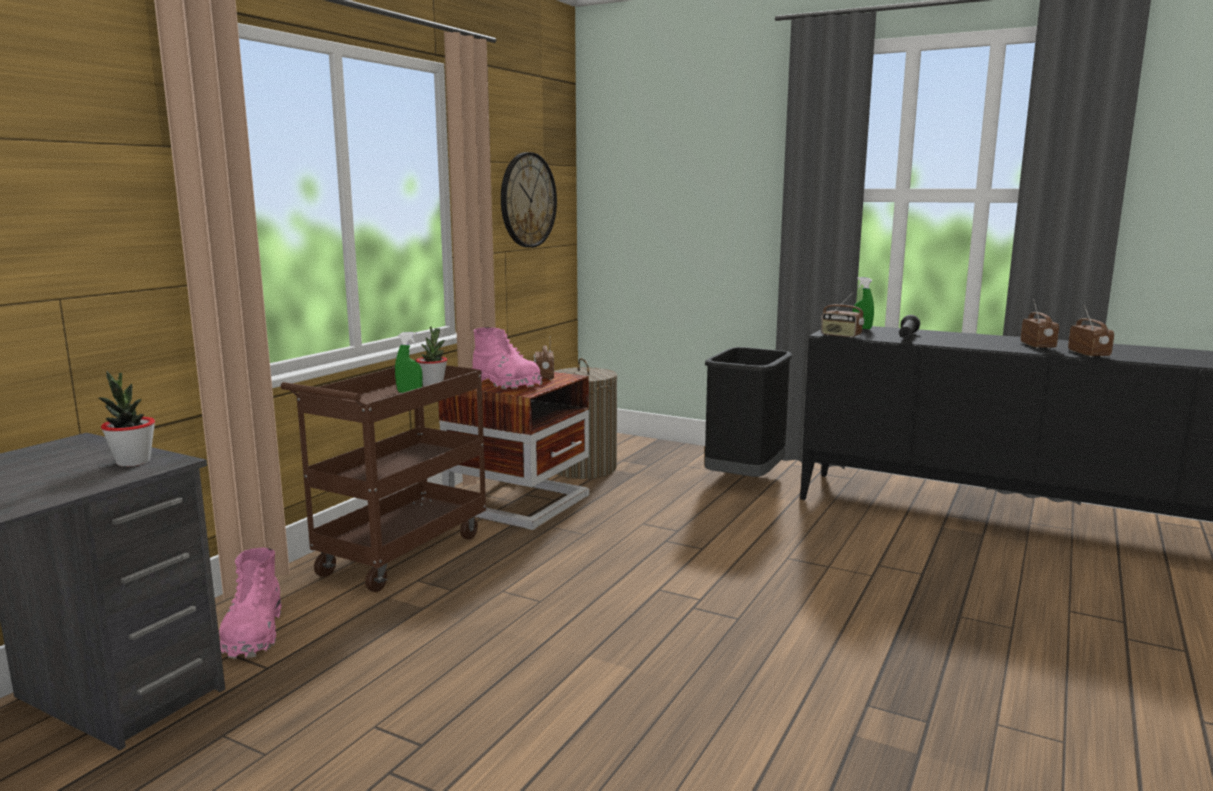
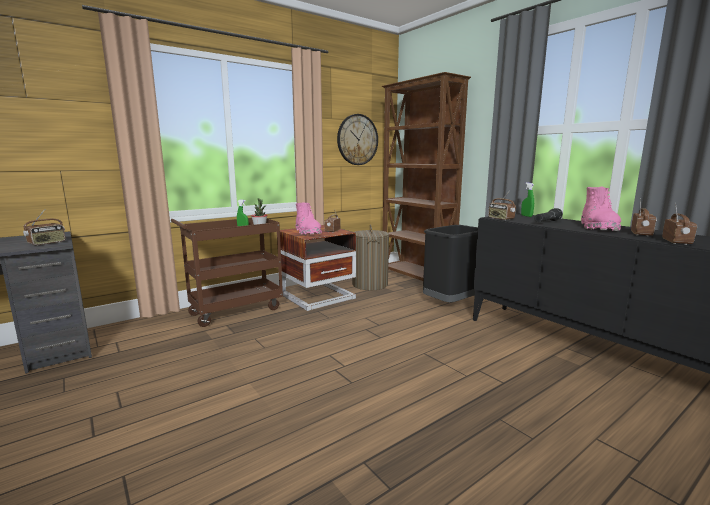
camera: 25 degrees right, 0 degrees up
(133, 462) = (47, 243): potted plant -> radio
(254, 633) = (135, 335): pink boot -> pink boot (598, 227)
(648, 448) = (416, 279): none -> brown bookcase

